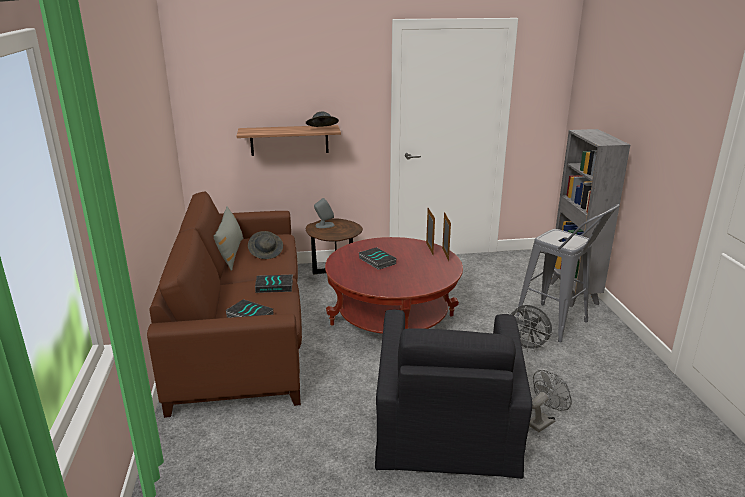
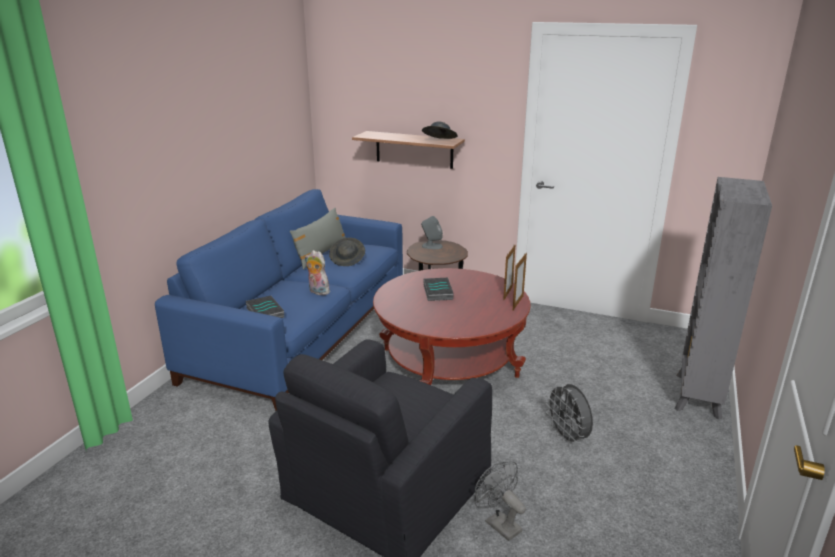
camera: 30 degrees right, 0 degrees up
(242, 330) = (304, 331): brown sofa -> blue sofa
(275, 286) = (317, 292): book -> plush toy
(543, 421) = (498, 523): grey fan -> grey fan turned 120 degrees counterclockwise
(558, 325) = (635, 426): grey stool -> none

